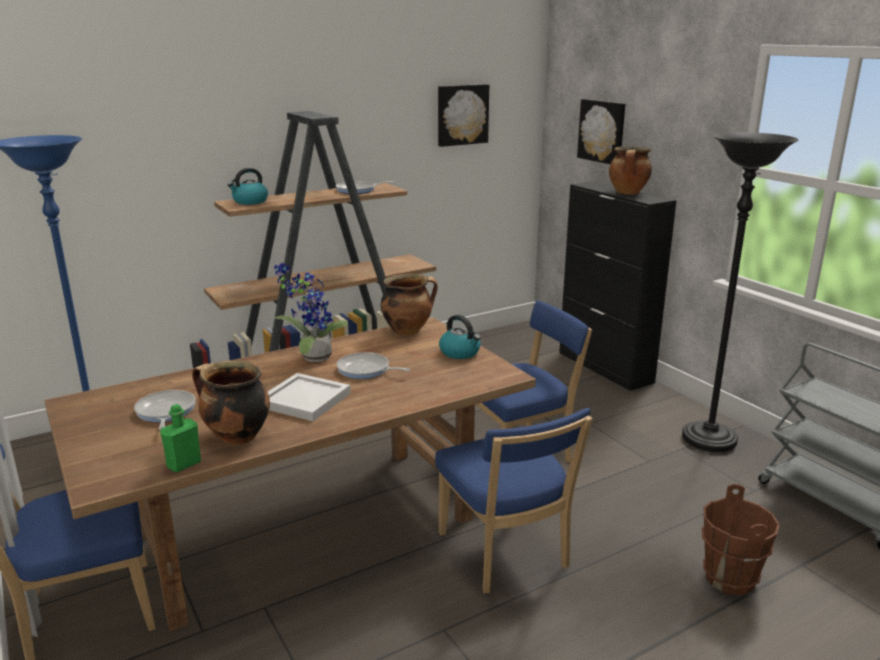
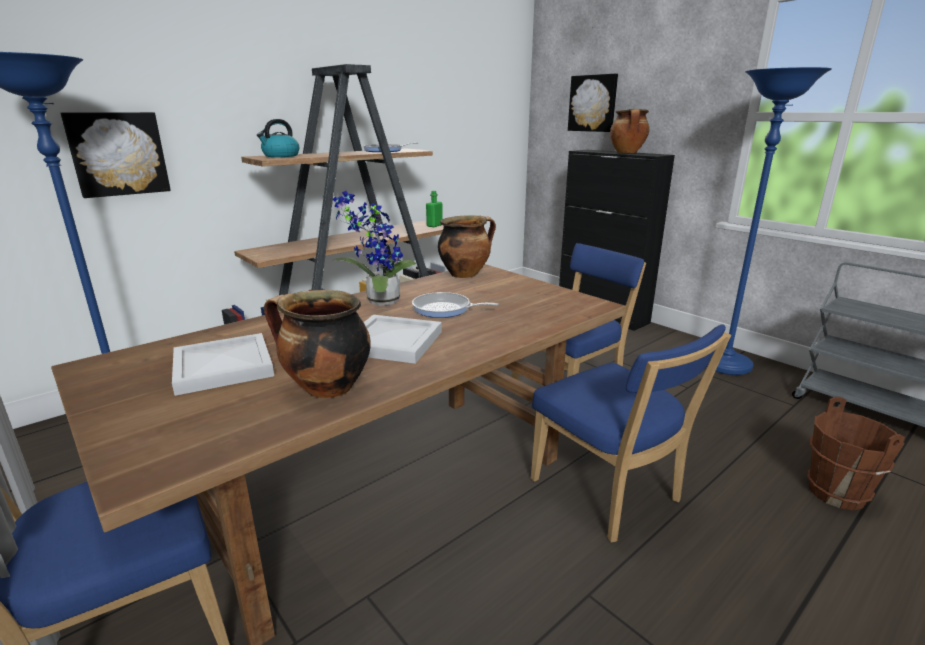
camera: 10 degrees left, 0 degrees up
(165, 412) = (222, 367): frying pan -> white tray
(184, 464) = (267, 430): green bottle -> green bottle (434, 225)
(460, 352) = (532, 289): kettle -> none
(462, 115) = (466, 91): picture -> picture (118, 154)
(709, 440) = (725, 365): black floor lamp -> blue floor lamp

